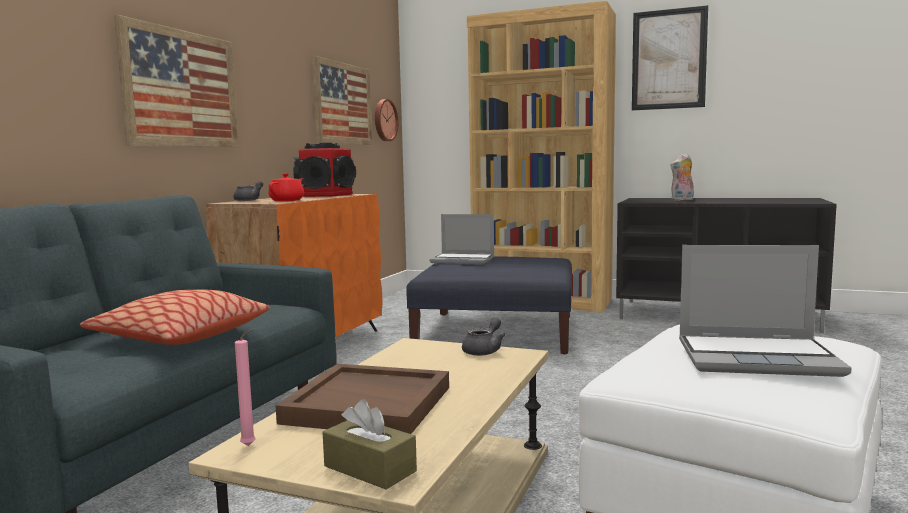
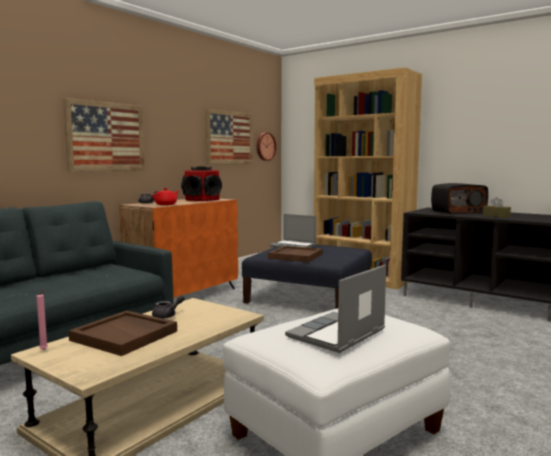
camera: 15 degrees right, 0 degrees up
(180, 336) = (65, 286): pillow -> none
(370, 469) = (83, 369): brown tissue box -> brown tissue box (496, 216)
(484, 272) = (295, 256): none -> brown tray
(484, 351) = (226, 311): grey teapot -> grey teapot (167, 315)
(668, 59) = (459, 107): picture -> none
(682, 200) = (458, 212): plush toy -> radio
(758, 358) = (337, 334): laptop -> laptop turned 105 degrees clockwise

